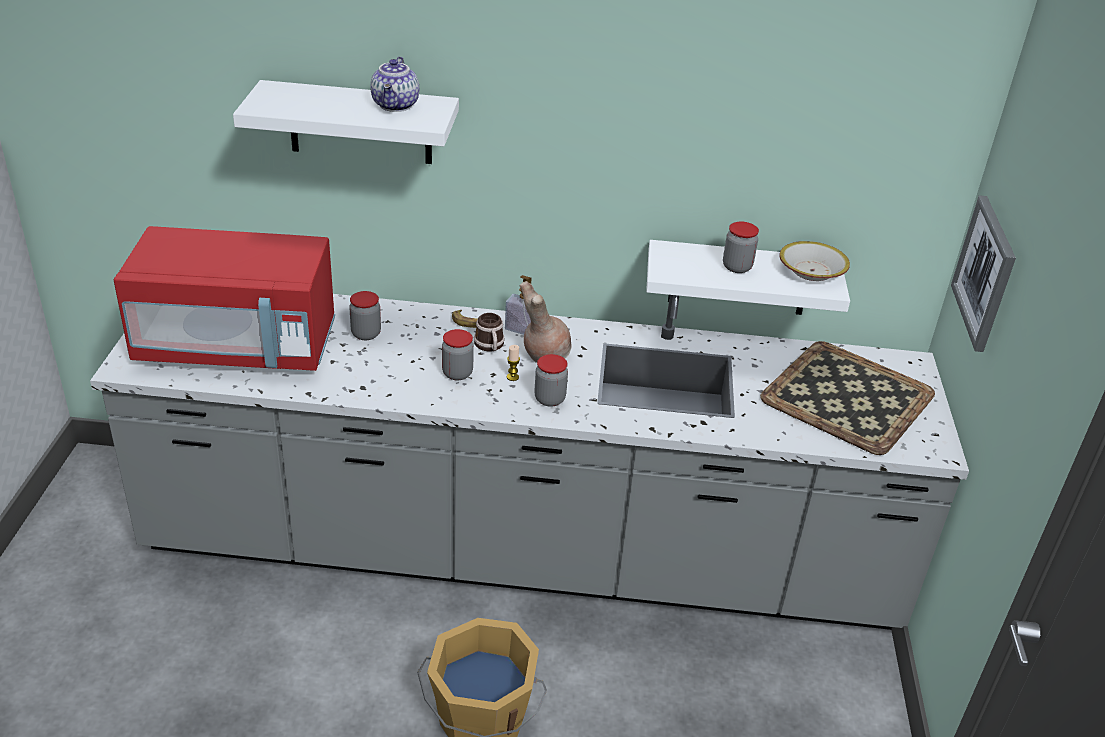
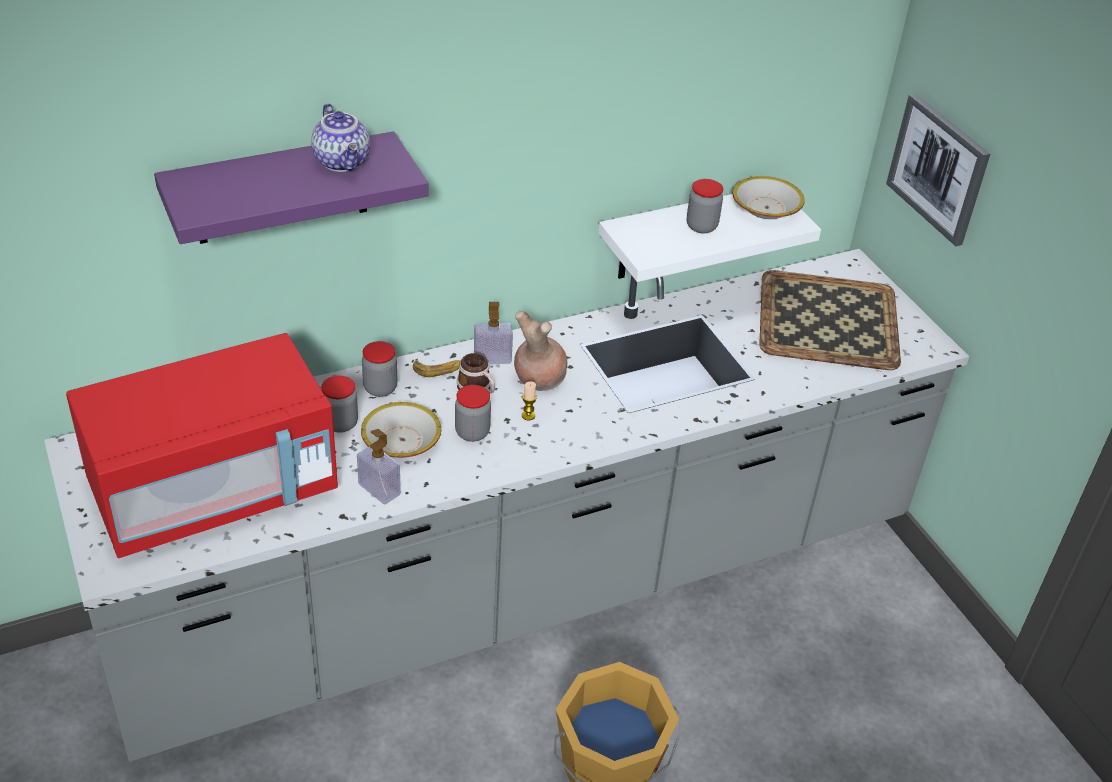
camera: 30 degrees left, 5 degrees up
(351, 386) = (379, 489): none -> soap dispenser
(360, 123) = (281, 189): white shelf -> purple shelf
(399, 360) = (402, 441): none -> bowl
(549, 399) = (582, 426): jar -> jar (380, 388)

